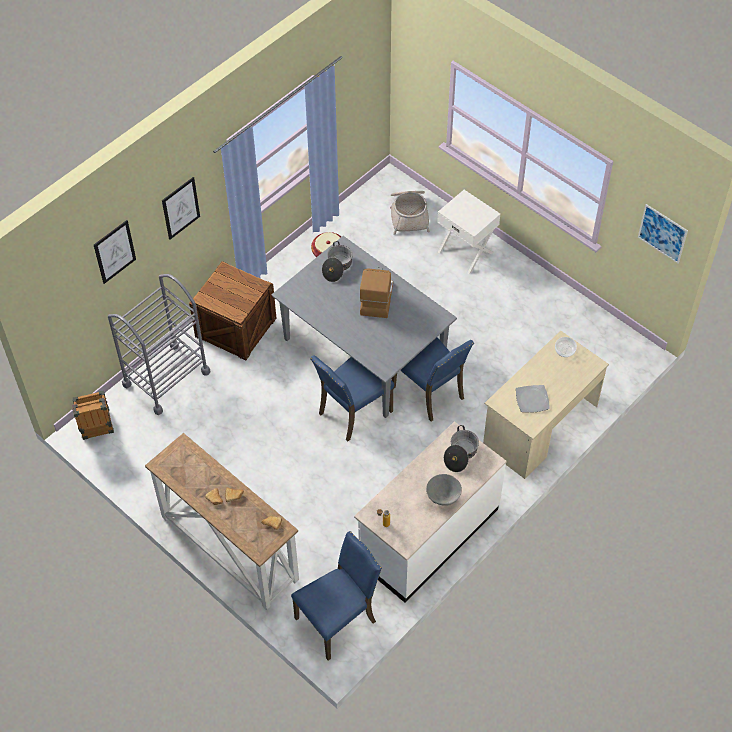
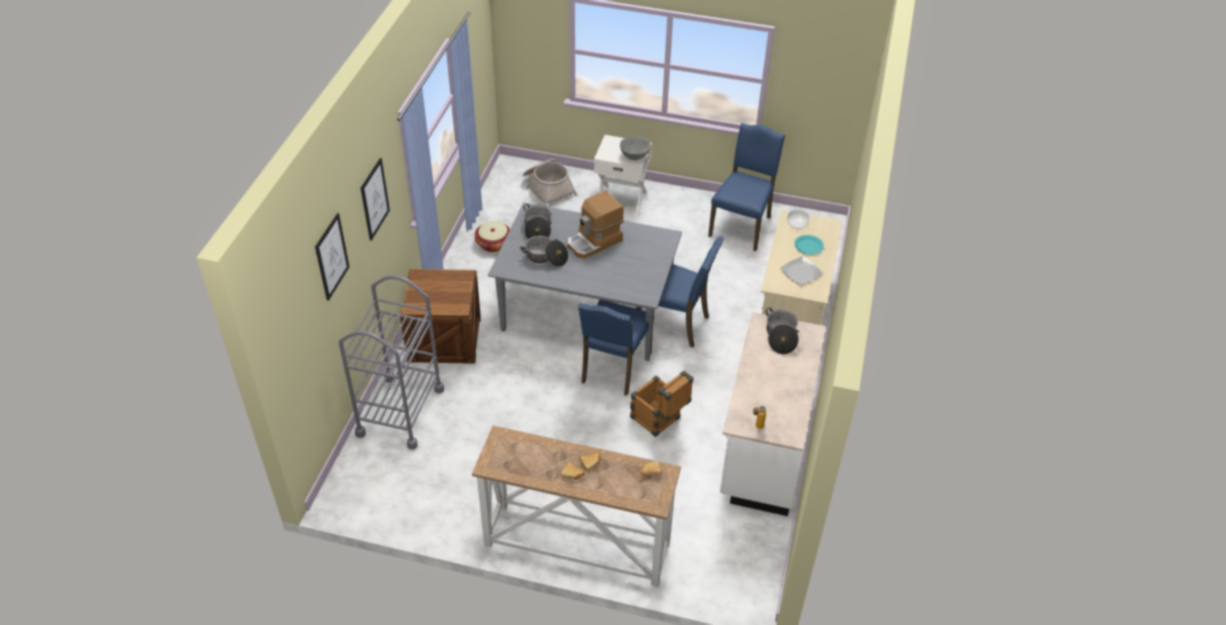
camera: 30 degrees left, 10 degrees down
(96, 428) = (352, 489): crate -> crate (659, 421)
(326, 297) = (545, 257): none -> cooking pot
(338, 620) = (736, 562): blue chair -> blue chair (742, 226)
(376, 298) = (594, 242): coffee machine -> coffee machine turned 105 degrees counterclockwise
(443, 497) = (794, 380): grey bowl -> grey bowl (634, 157)
(558, 377) = (808, 246): none -> turquoise plate
(662, 233) = (839, 82): picture -> none

